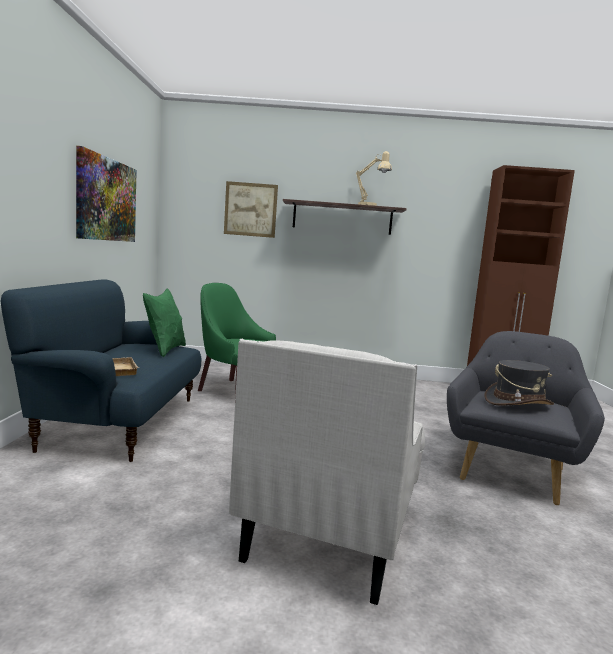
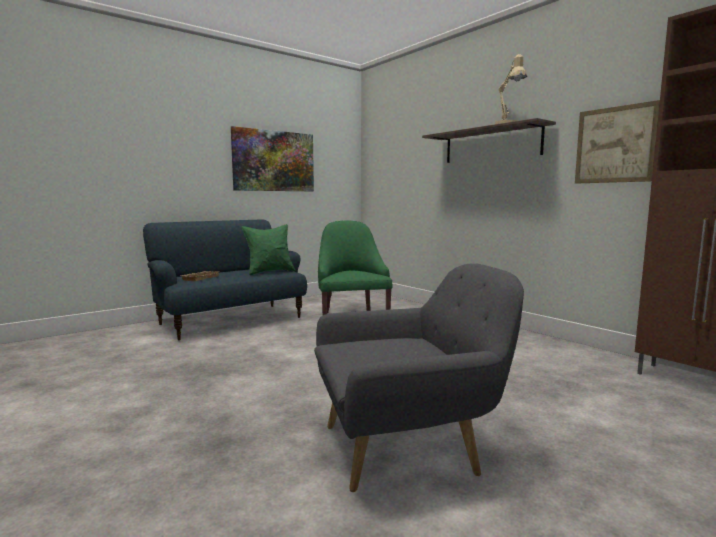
camera: 50 degrees right, 0 degrees up
(250, 209) = (416, 151): picture -> picture (615, 145)
(331, 533) = (144, 410): white armchair -> none
(518, 403) = (376, 349): grey hat -> none

